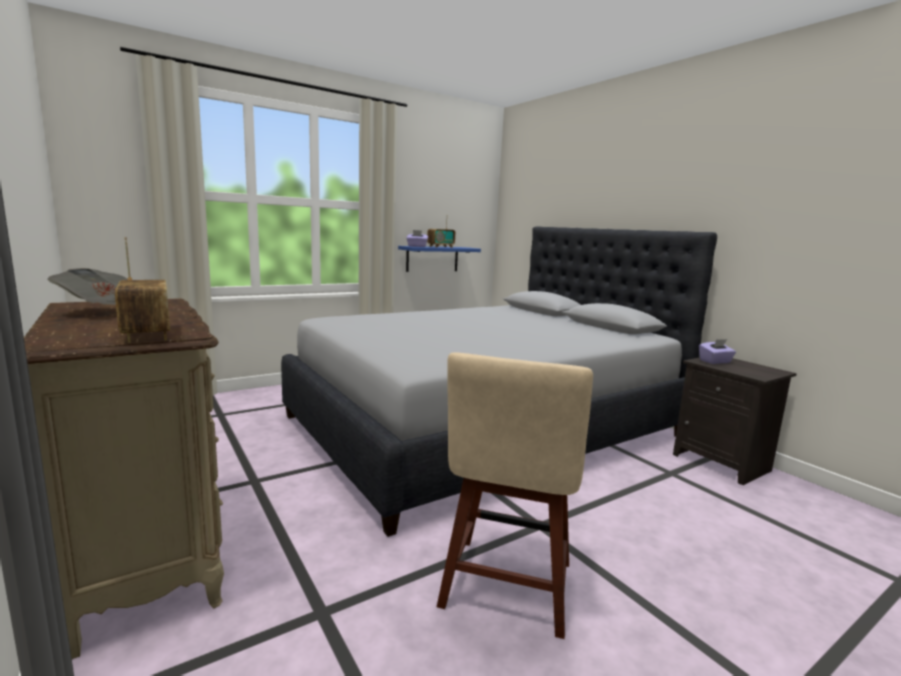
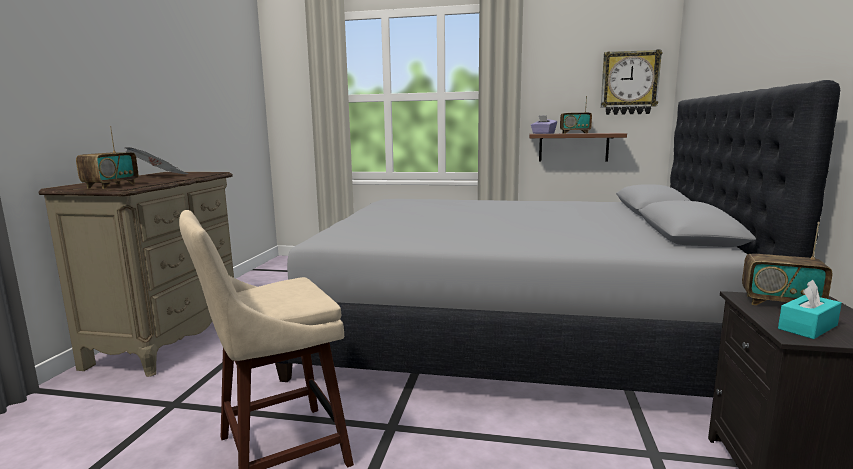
camera: 45 degrees right, 0 degrees up
(432, 258) = (573, 147): blue shelf -> brown shelf
(470, 206) = (629, 83): none -> wall clock
(715, 361) = (780, 303): purple tissue box -> radio
(751, 371) = (807, 327): none -> turquoise tissue box

